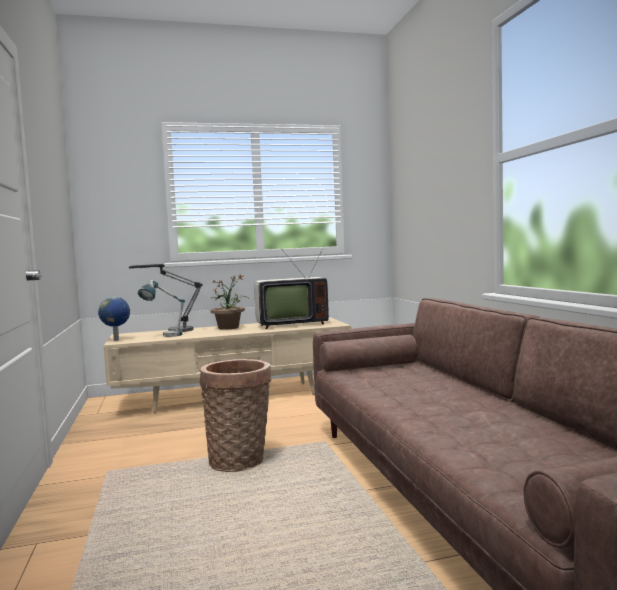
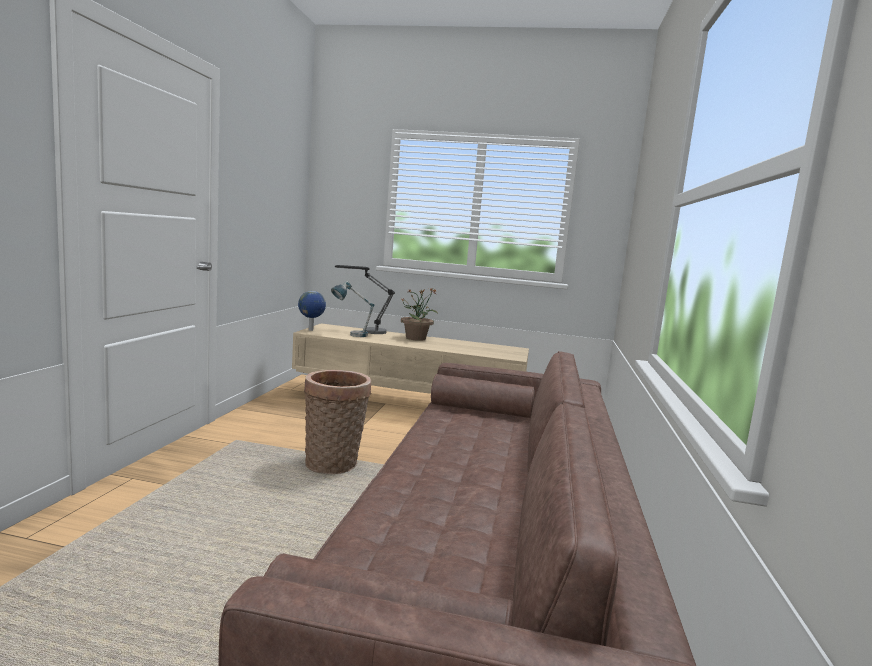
camera: 25 degrees right, 5 degrees up
(290, 324) = (473, 347): television -> none

